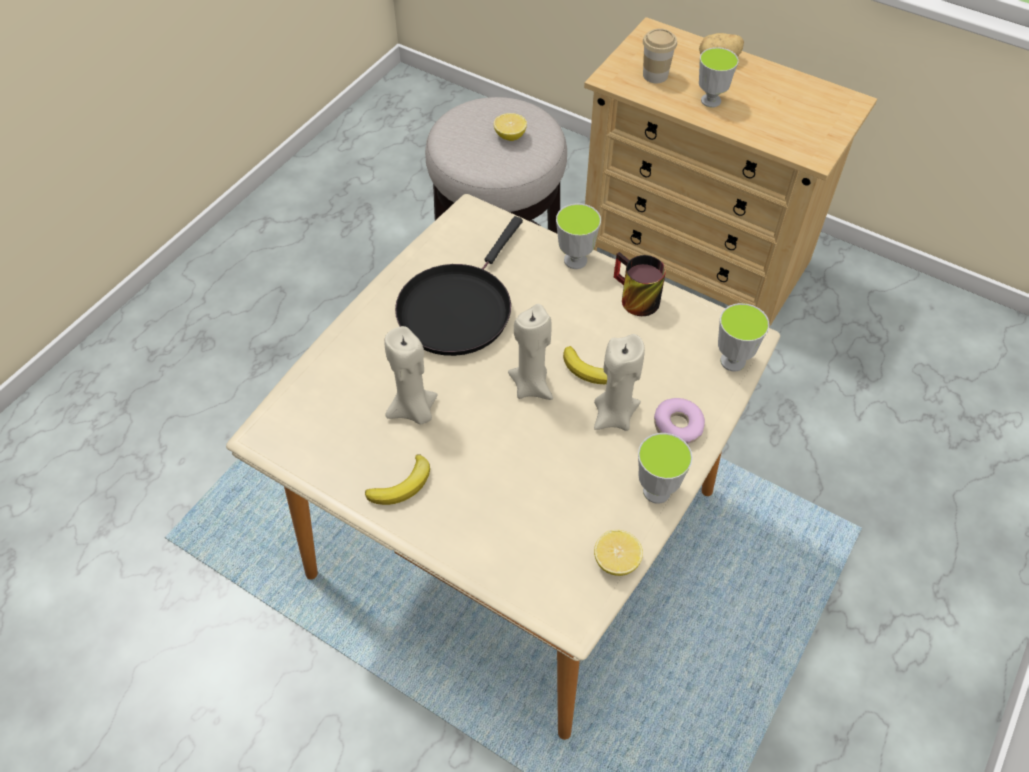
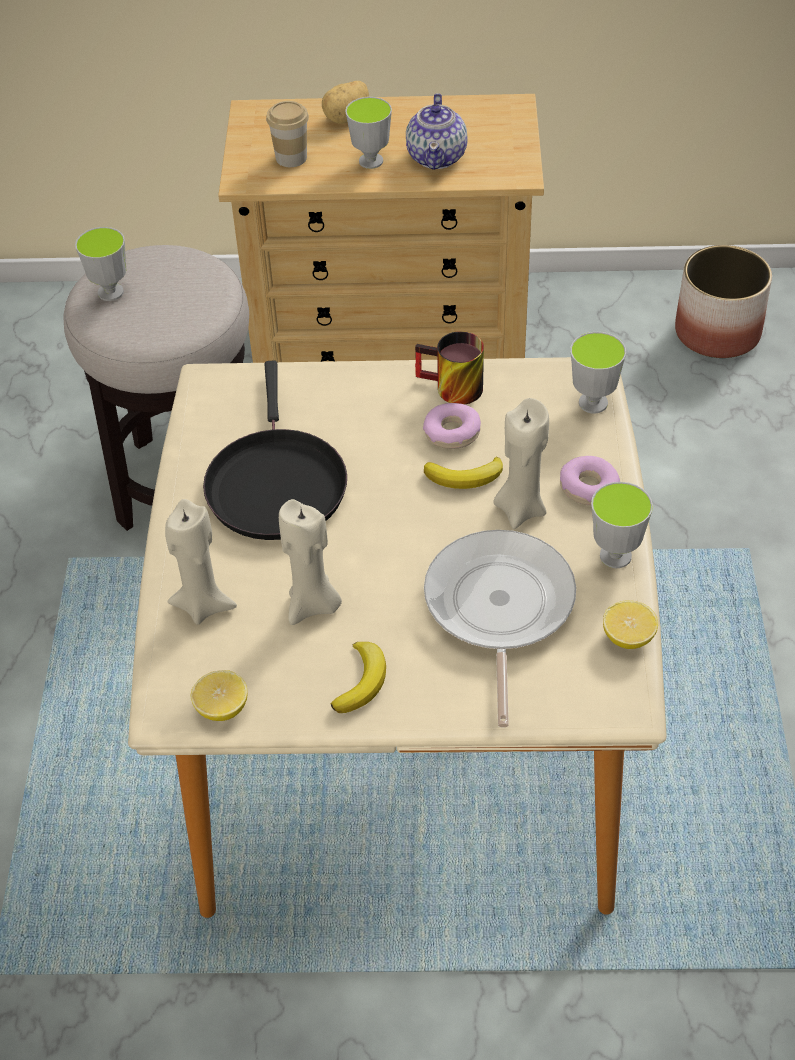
camera: 30 degrees left, 5 degrees down
(510, 136) = (171, 288): lemon -> lemon (222, 708)
(532, 385) = (416, 520): beige candle -> beige candle (203, 604)
(538, 485) = (498, 609): none -> frying pan
(575, 260) = (361, 379): cup -> cup (110, 292)
(608, 332) = (452, 433): none -> donut
(763, 117) = (437, 156): none -> teapot
(956, 350) = (718, 333): none -> planter

